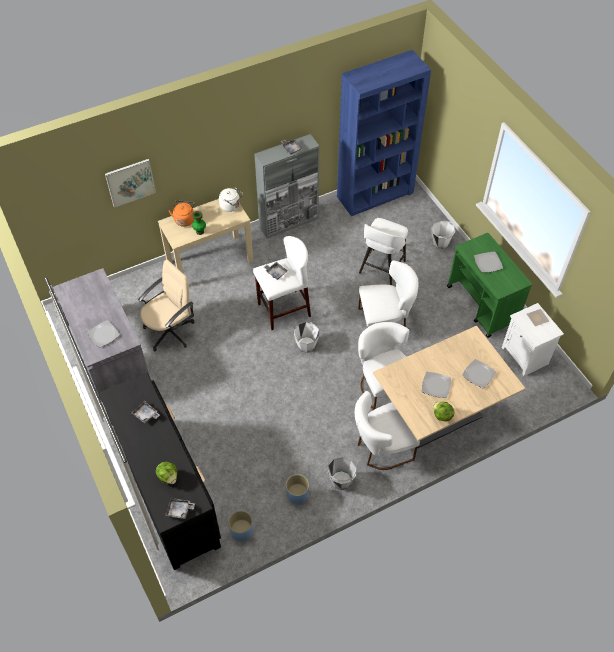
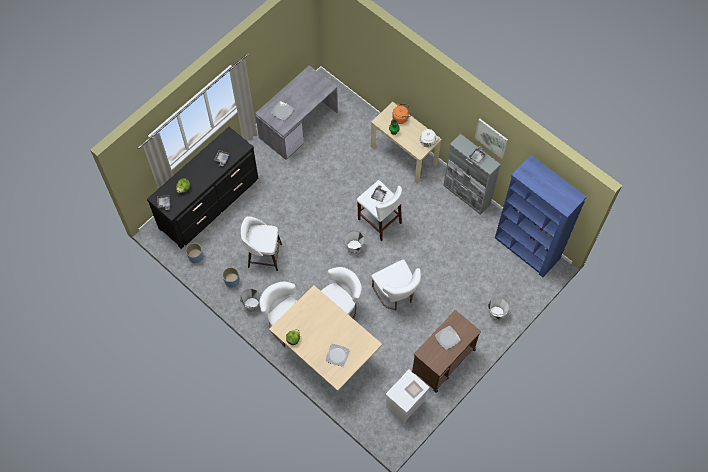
camera: 70 degrees right, 10 degrees up
(130, 182) = (385, 66): picture -> picture (491, 138)
(170, 331) = (330, 155): beige office chair -> none
(381, 268) = (449, 276): white stool -> white stool (263, 255)
(436, 385) = (317, 329): plate -> none
(482, 305) = (443, 361): green cart -> brown cart

